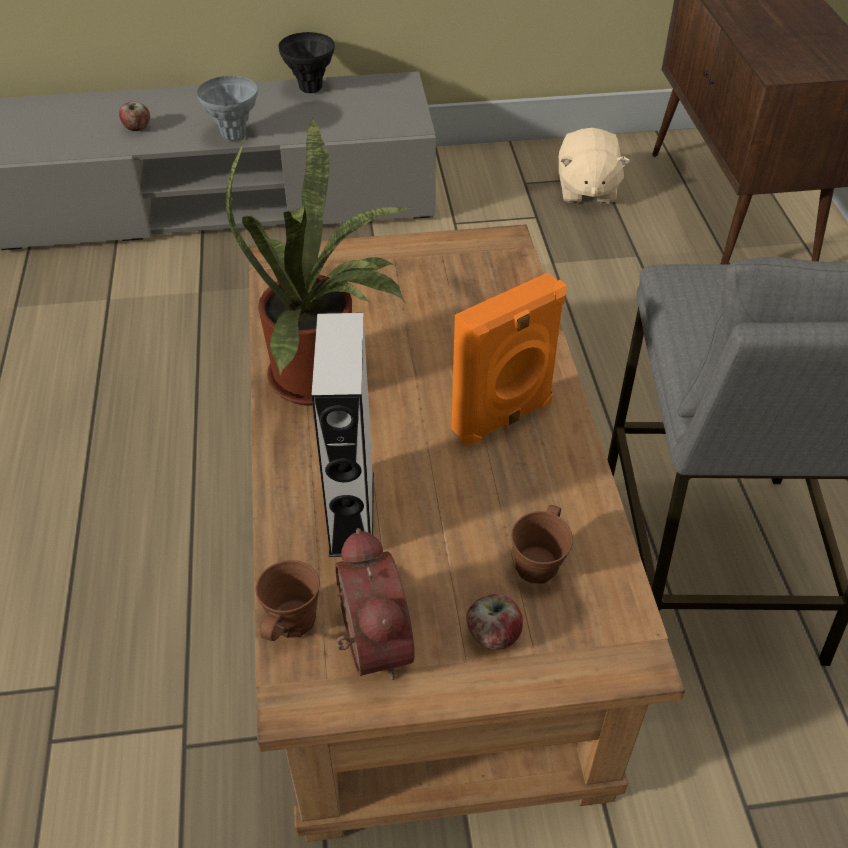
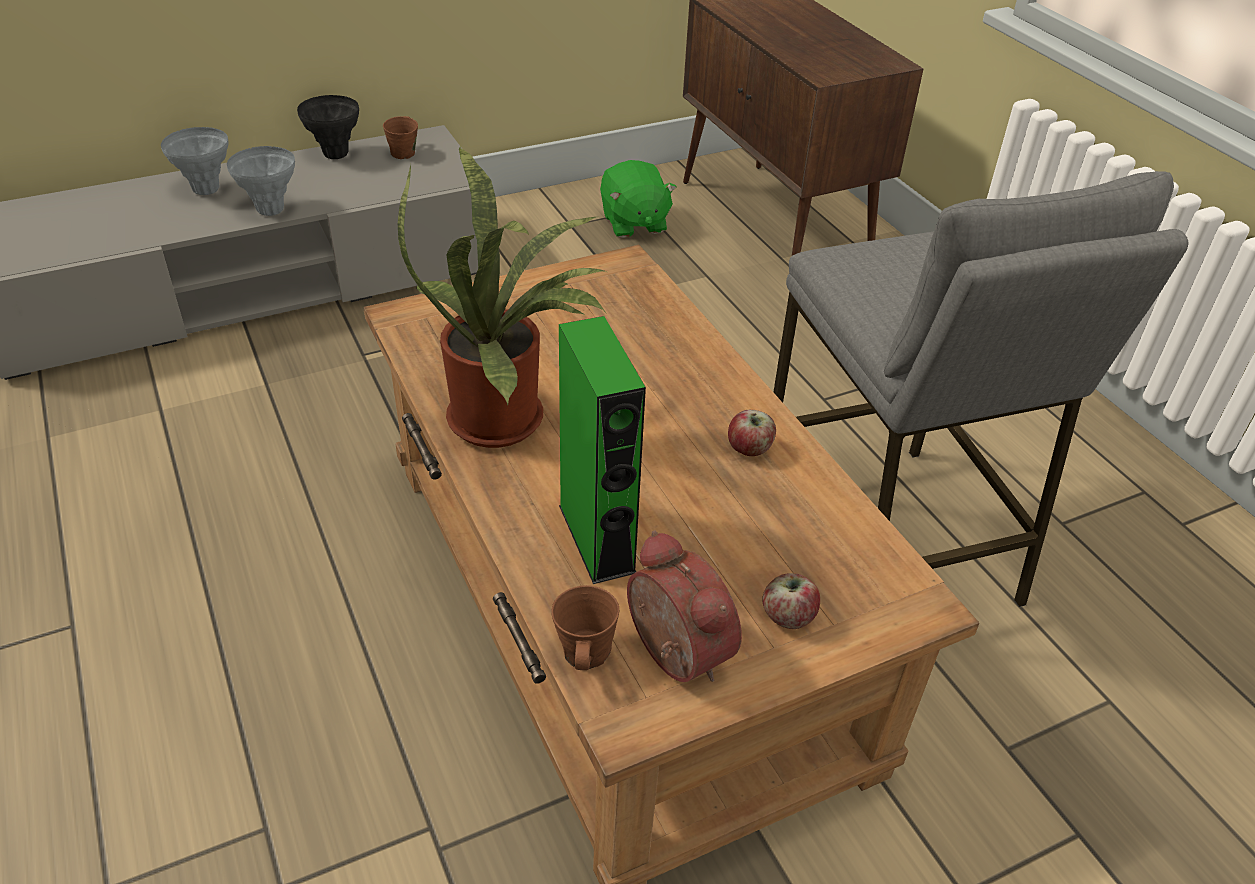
camera: 20 degrees left, 5 degrees down
(137, 128) = (154, 217): apple -> apple (749, 449)
(188, 108) = (206, 190): none -> grey vase
(352, 513) = (596, 538): grey speaker -> green speaker
(504, 418) = (703, 421): orange speaker -> none
(538, 564) = (798, 545): brown mug -> brown mug (404, 153)
(586, 190) = (633, 223): beige plush toy -> green plush toy

